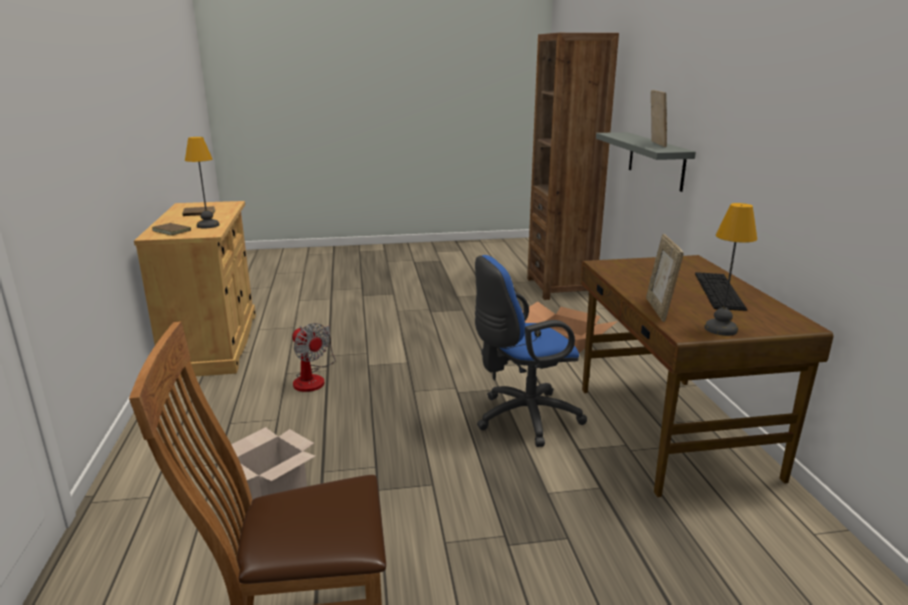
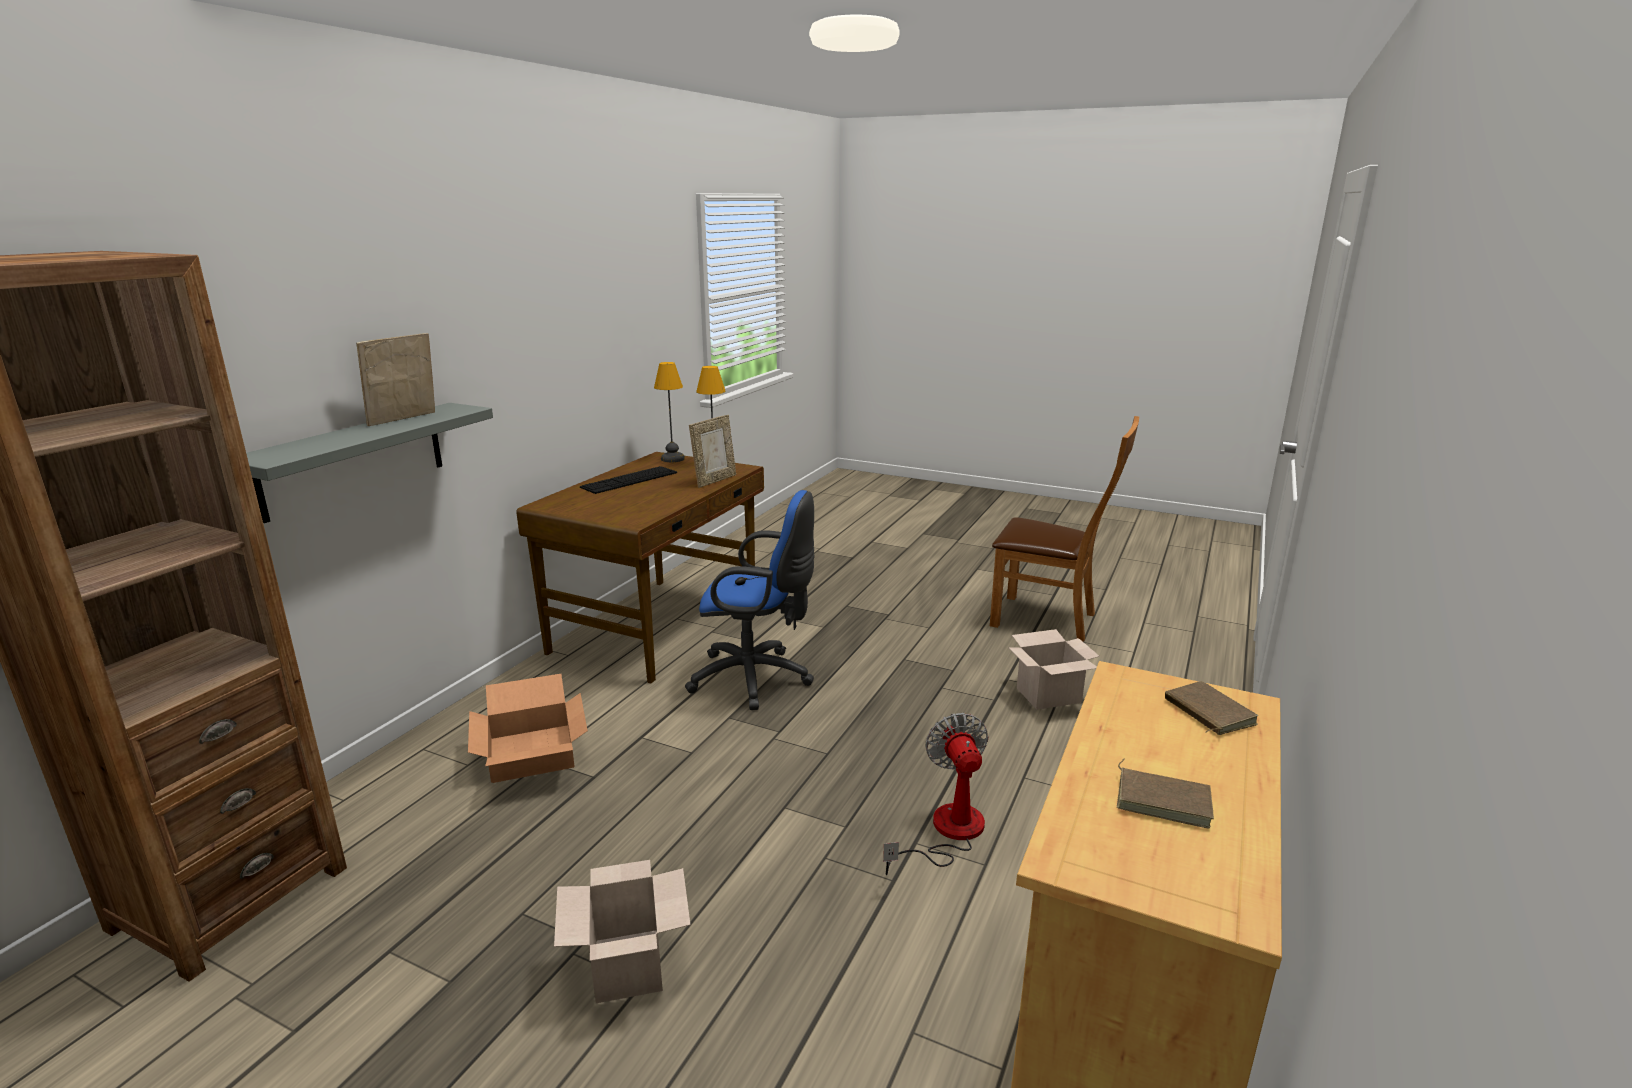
camera: 145 degrees left, 0 degrees up
(207, 225) = (1131, 715): table lamp -> table lamp (673, 459)
(406, 312) = (629, 967): none -> cardboard box

